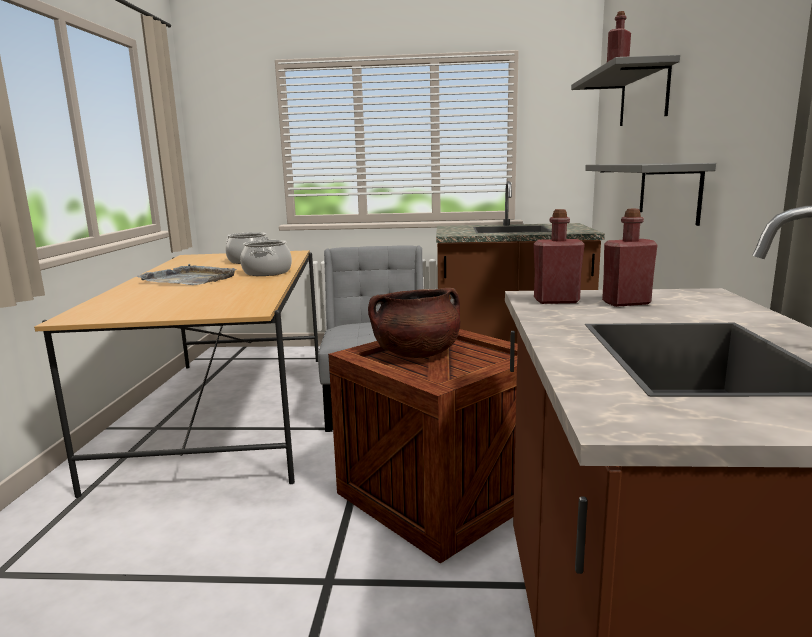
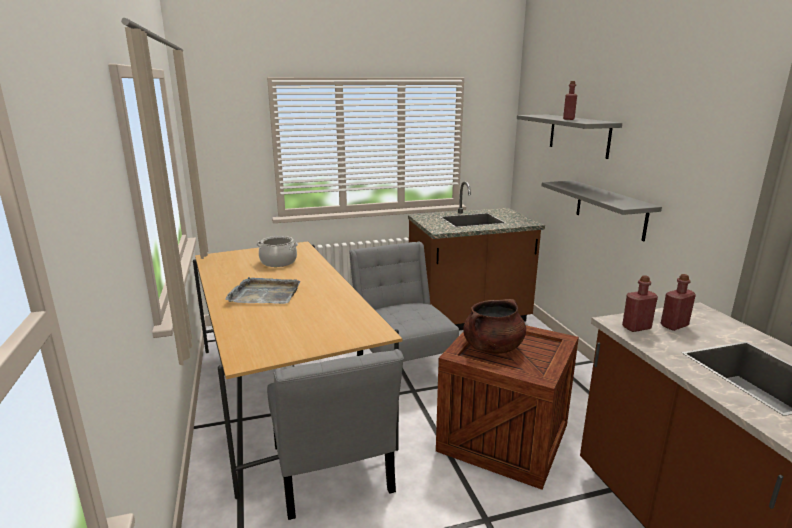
camera: 20 degrees left, 5 degrees up
(195, 494) = (332, 474): none -> grey chair
(267, 272) = (319, 279): cooking pot -> none

